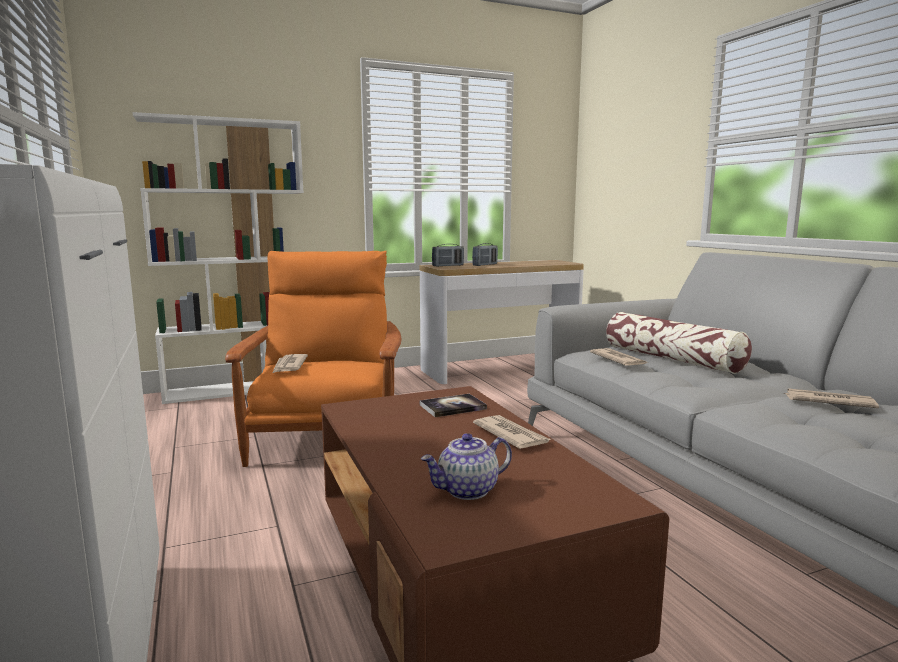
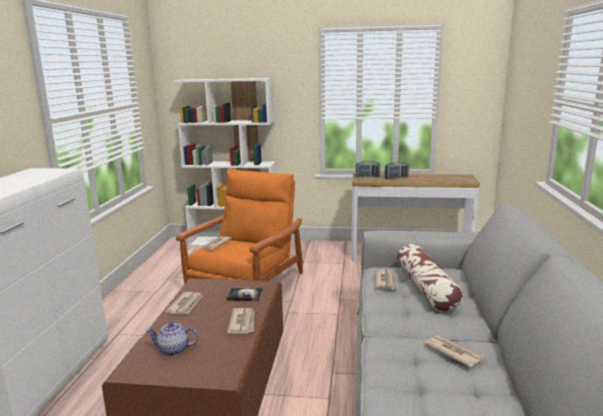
camera: 30 degrees right, 5 degrees up
(378, 434) = (186, 305): none -> newspaper

